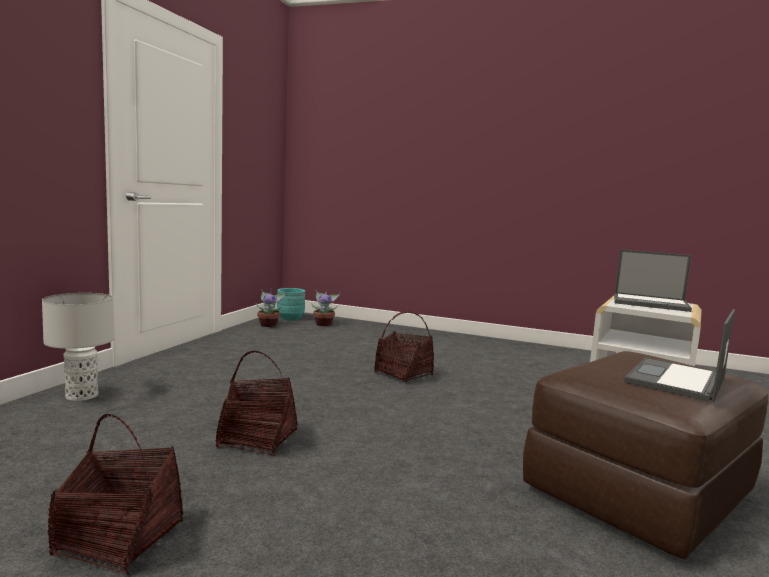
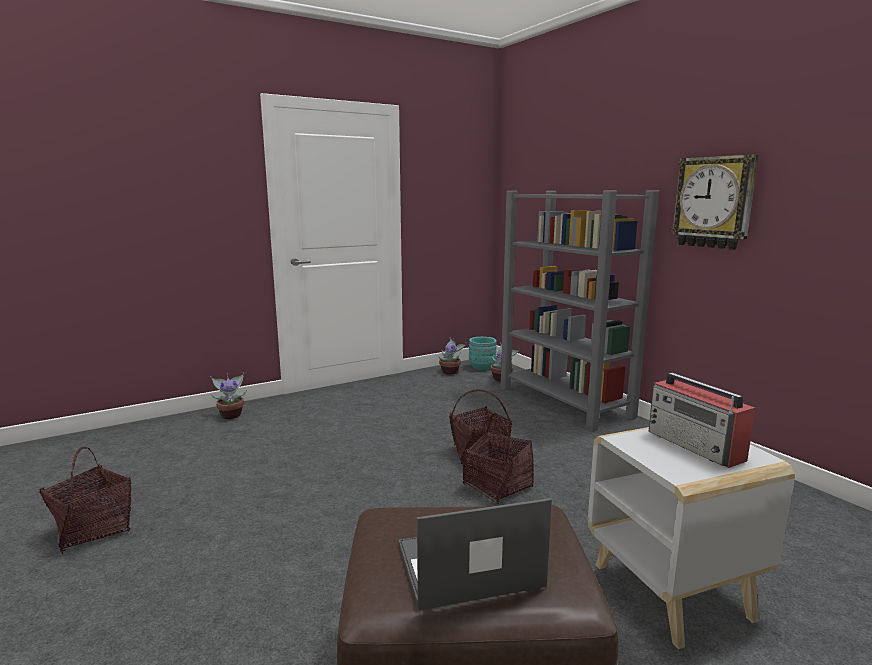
camera: 40 degrees right, 5 degrees up
(82, 395) = (231, 415): white table lamp -> potted plant
(257, 439) = (264, 484): basket -> basket (497, 486)
(399, 332) = (564, 402): none -> grey bookcase
(522, 157) = (714, 202): none -> wall clock
(651, 303) = (695, 446): laptop -> radio

